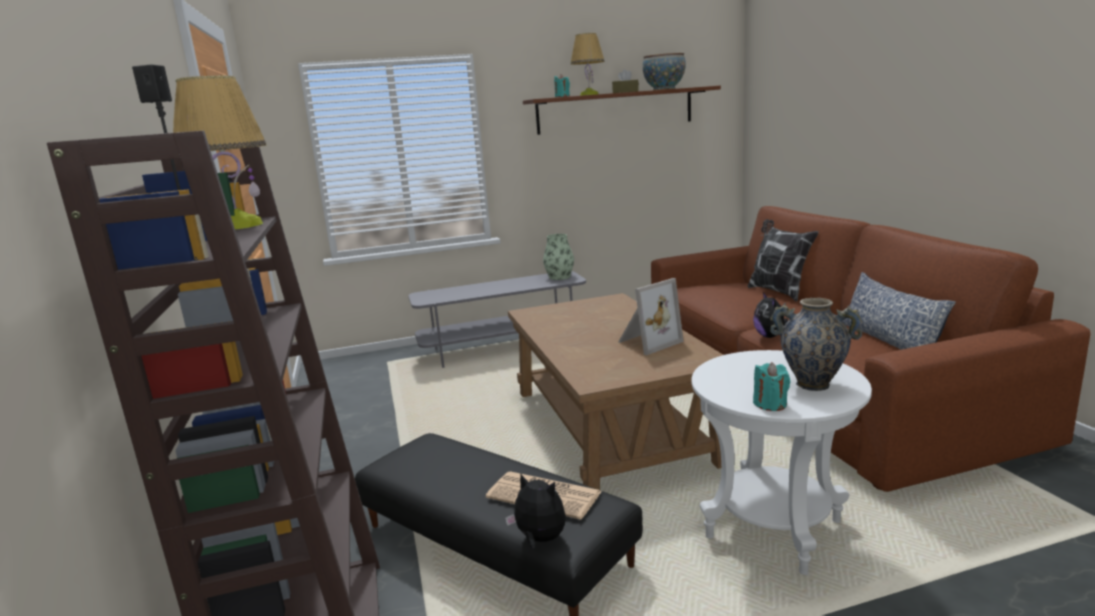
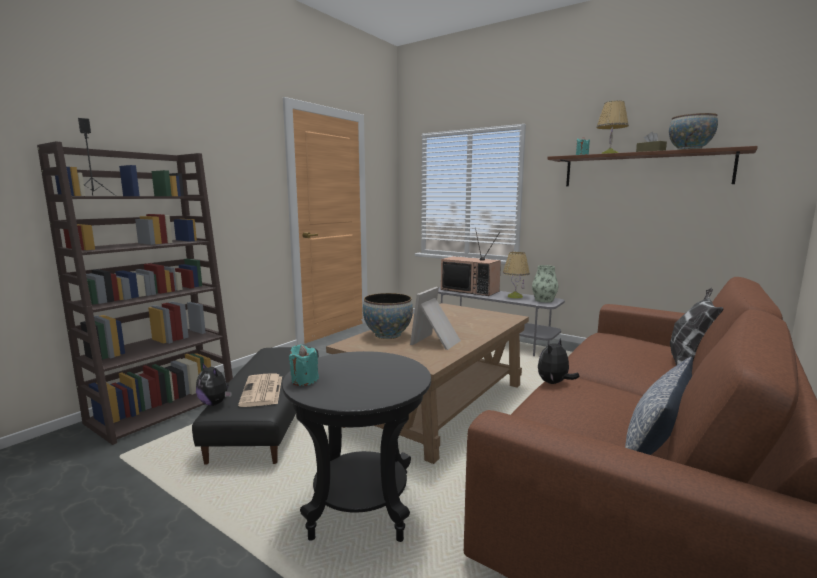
camera: 50 degrees right, 5 degrees down
(237, 226) = (171, 195): table lamp -> table lamp (515, 296)
(460, 291) = (471, 290): none -> television
(539, 540) = (215, 403): plush toy -> plush toy turned 135 degrees clockwise
(588, 357) = (388, 335): none -> bowl
(647, 342) = (437, 342): picture frame -> picture frame turned 105 degrees clockwise
(773, 530) = (361, 509): white side table -> black side table
(812, 384) = (358, 387): vase -> none

